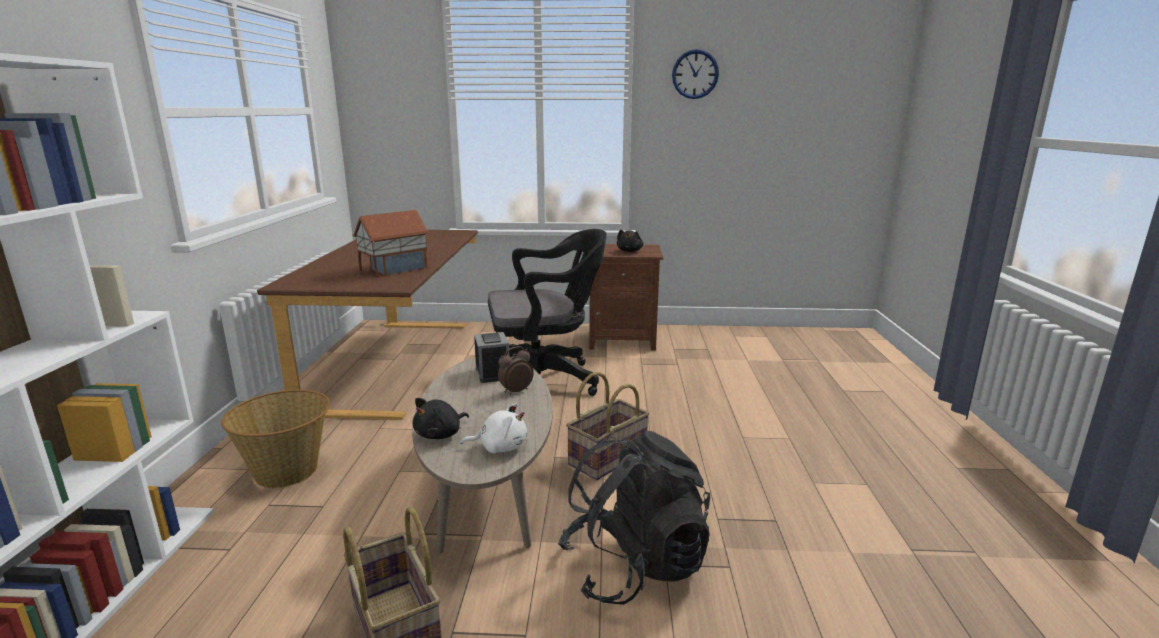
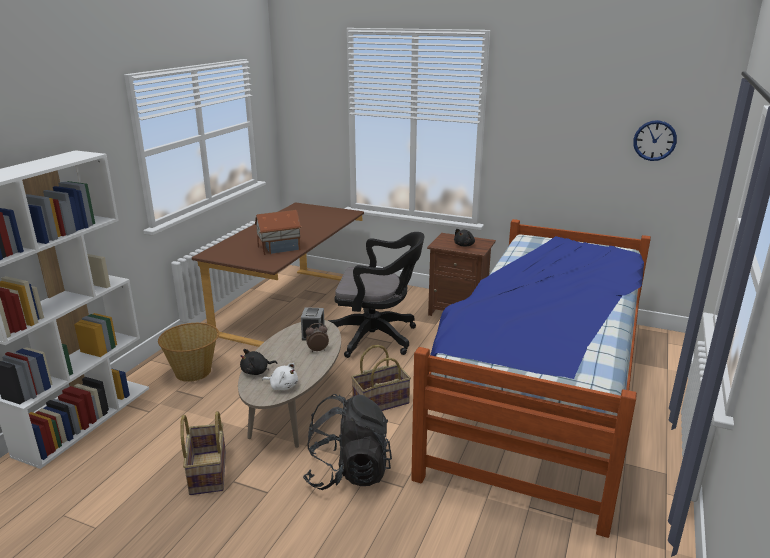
camera: 20 degrees right, 5 degrees up
(695, 74) = (535, 106): wall clock -> wall clock (654, 140)
(790, 409) = (540, 392): none -> bed

